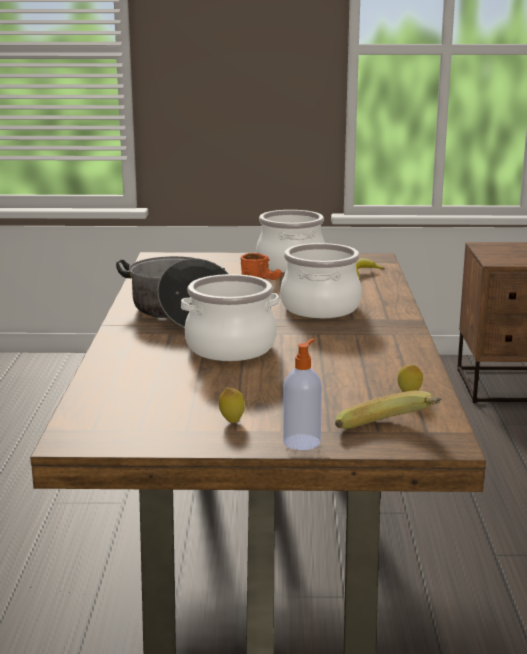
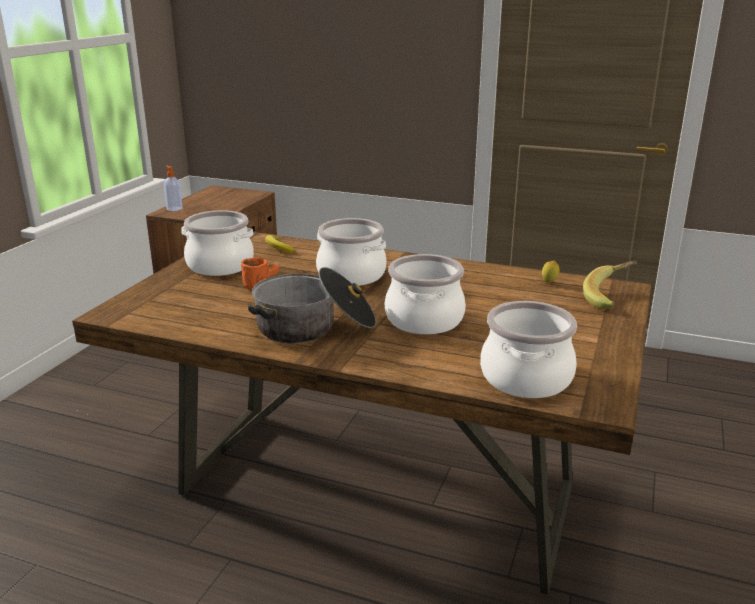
camera: 70 degrees left, 5 degrees up
(119, 400) = (525, 378): none -> cooking pot
(232, 421) = (580, 341): lemon -> none
(302, 441) = (620, 325): soap dispenser -> soap dispenser (174, 208)

